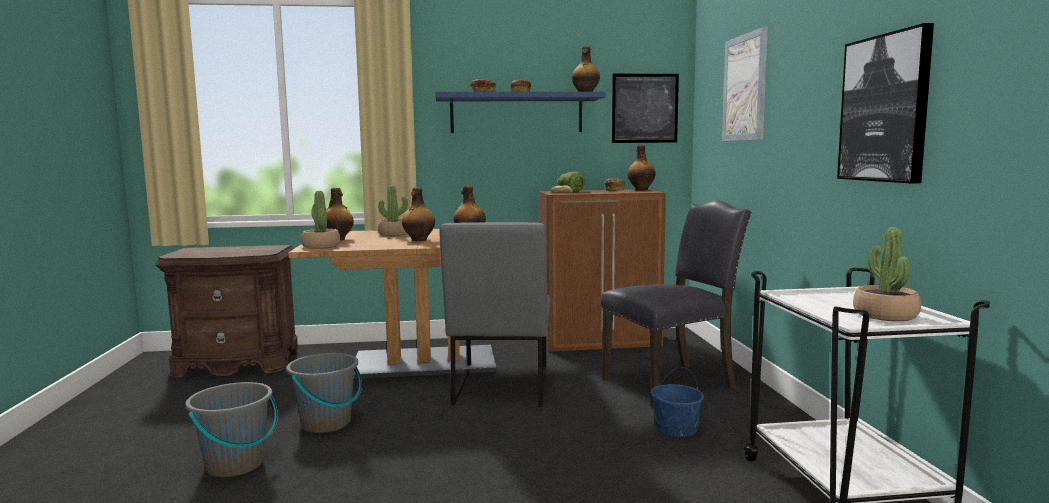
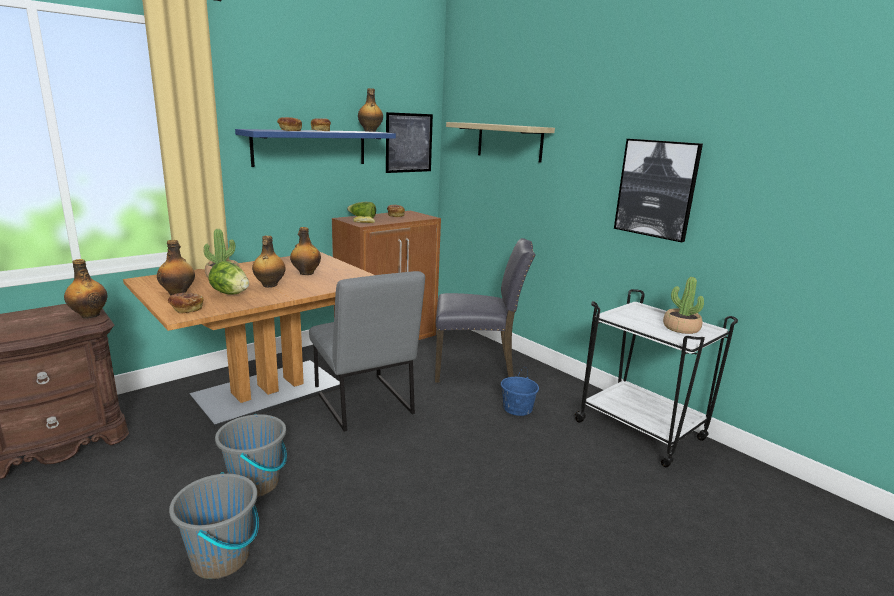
camera: 35 degrees left, 10 degrees up
(321, 246) = (186, 309): potted plant -> bread
(375, 242) = (230, 293): none -> lettuce
(641, 189) = (410, 212): bottle -> bottle (89, 315)
(672, 383) = (476, 369): grey chair -> grey chair turned 60 degrees clockwise
(744, 88) = (509, 142): picture -> shelf

